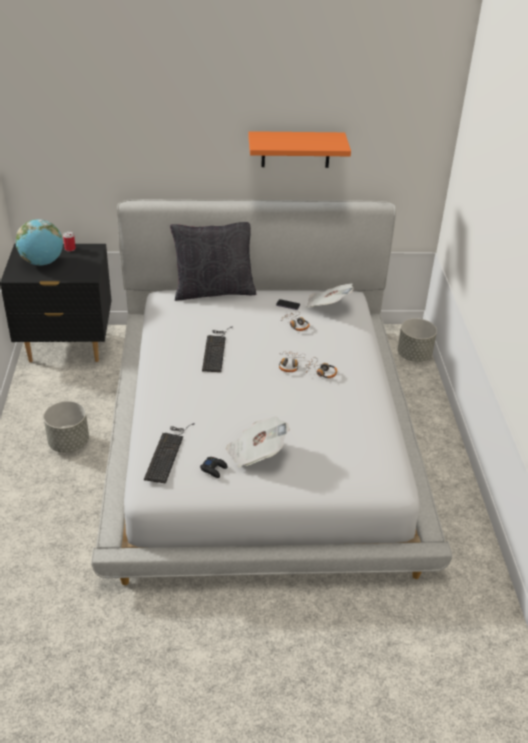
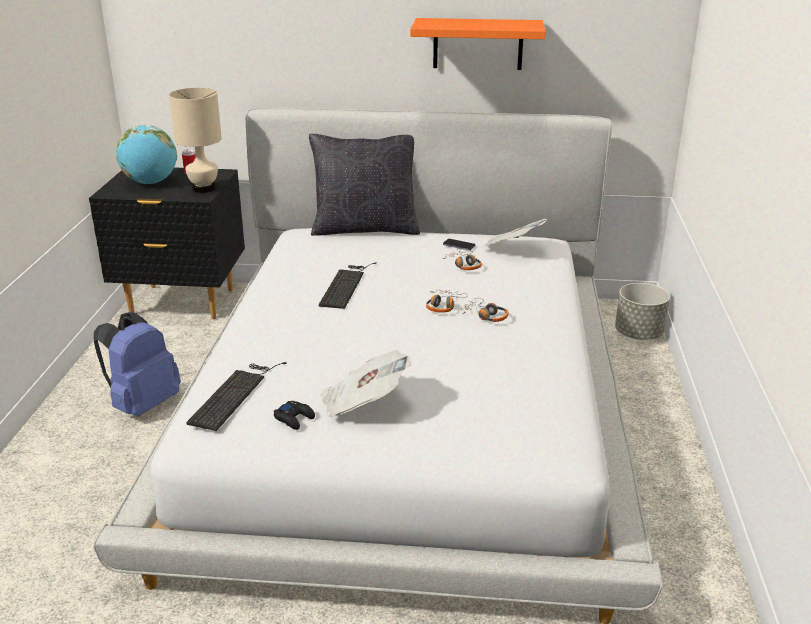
camera: 10 degrees right, 10 degrees down
(69, 443) = (143, 404): grey planter -> blue backpack
(87, 267) = (204, 188): none -> beige table lamp

